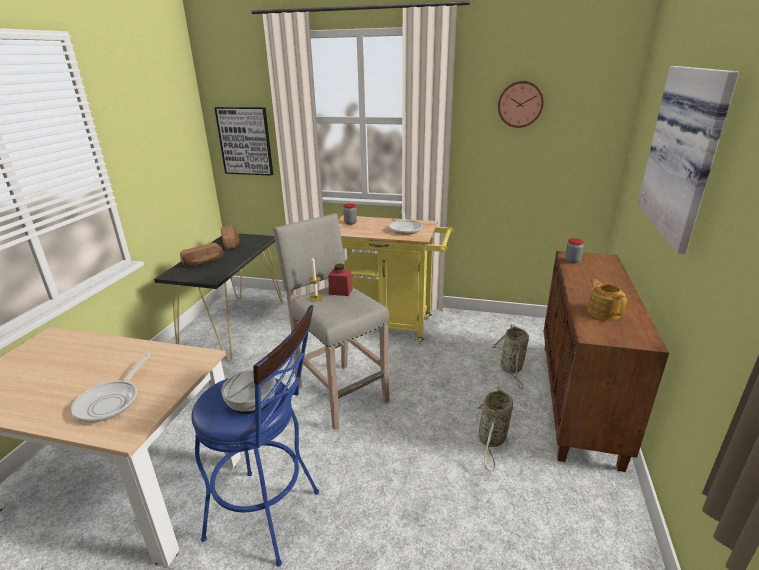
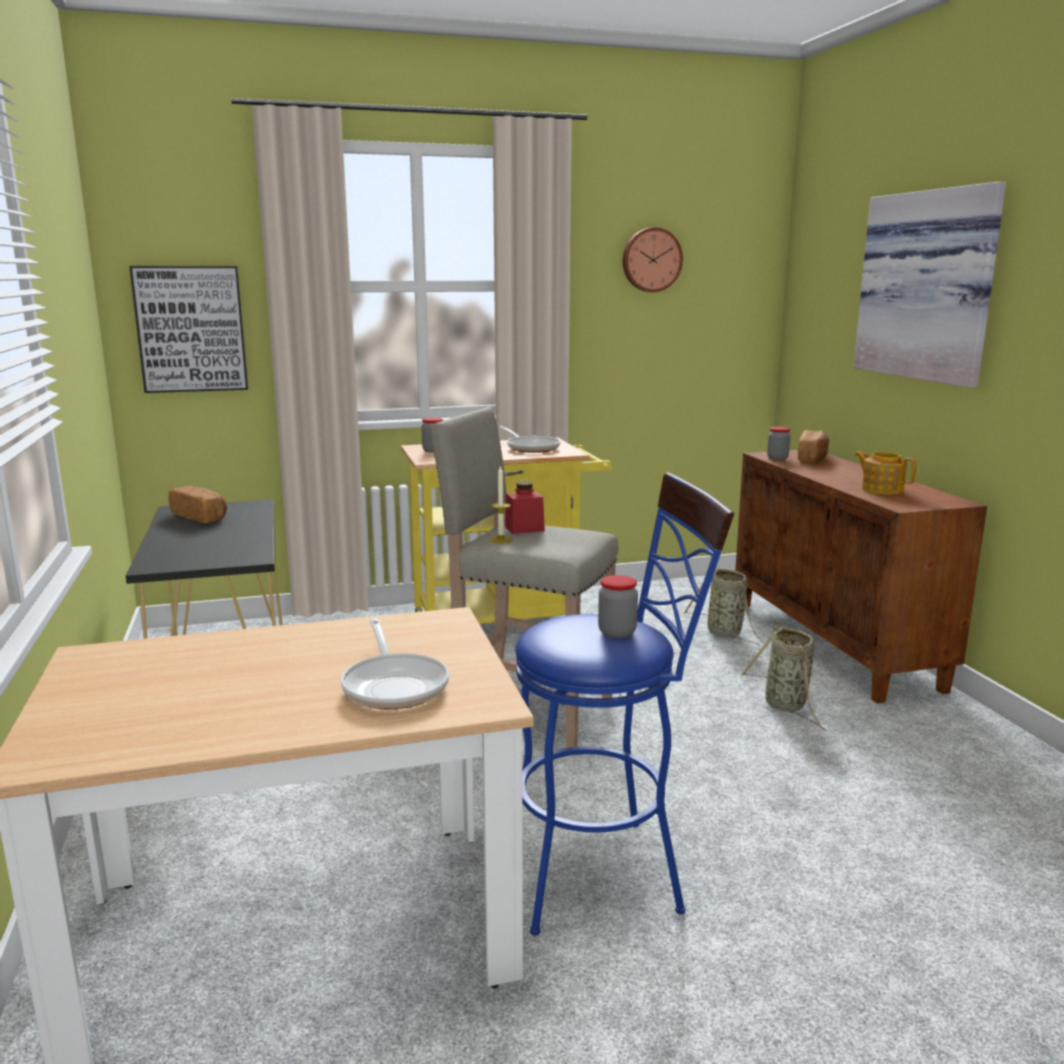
camera: 30 degrees left, 10 degrees down
(203, 262) = (190, 543): bread -> bread (813, 458)
(251, 401) = (617, 632): bowl -> jar

